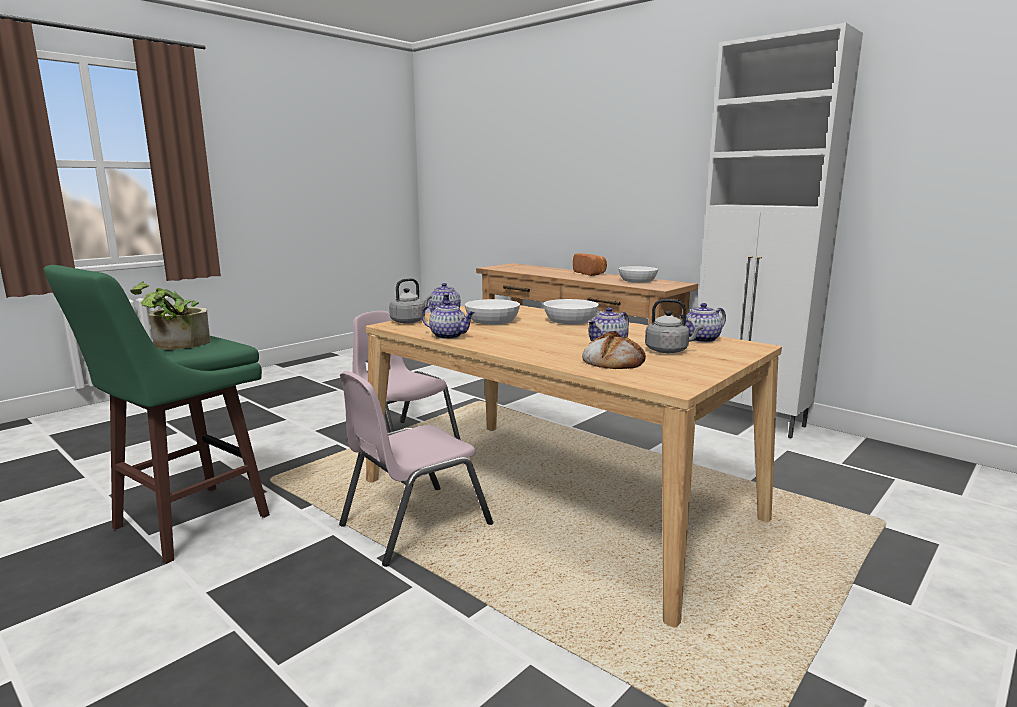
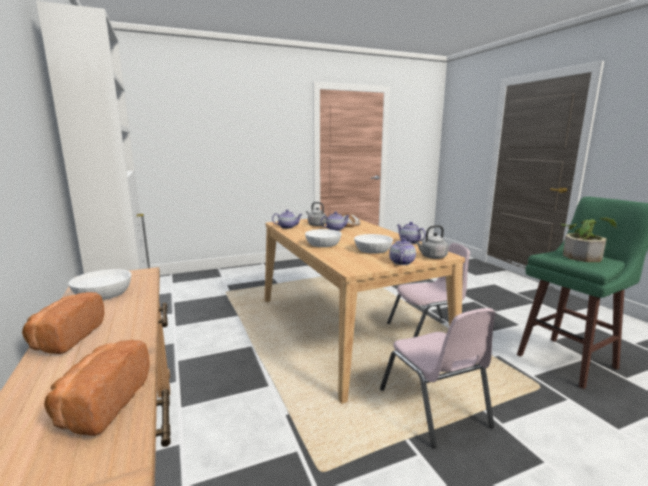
camera: 155 degrees left, 0 degrees up
(526, 270) = (101, 404): none -> bread

